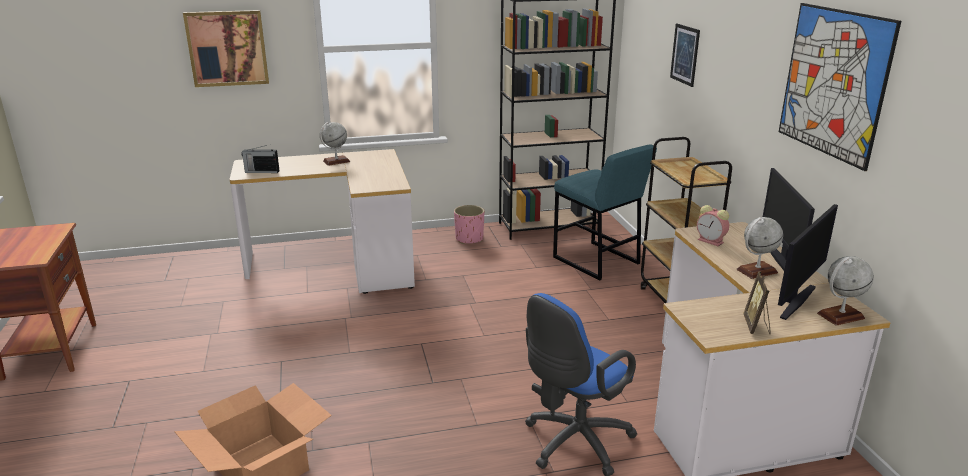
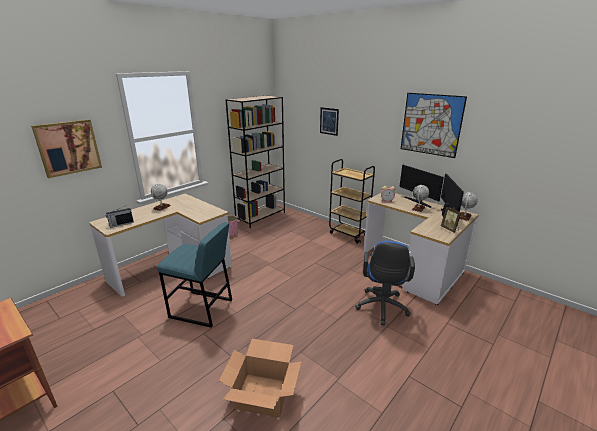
camera: 35 degrees left, 0 degrees up
(597, 261) = (300, 226): blue stool -> blue stool (203, 309)

